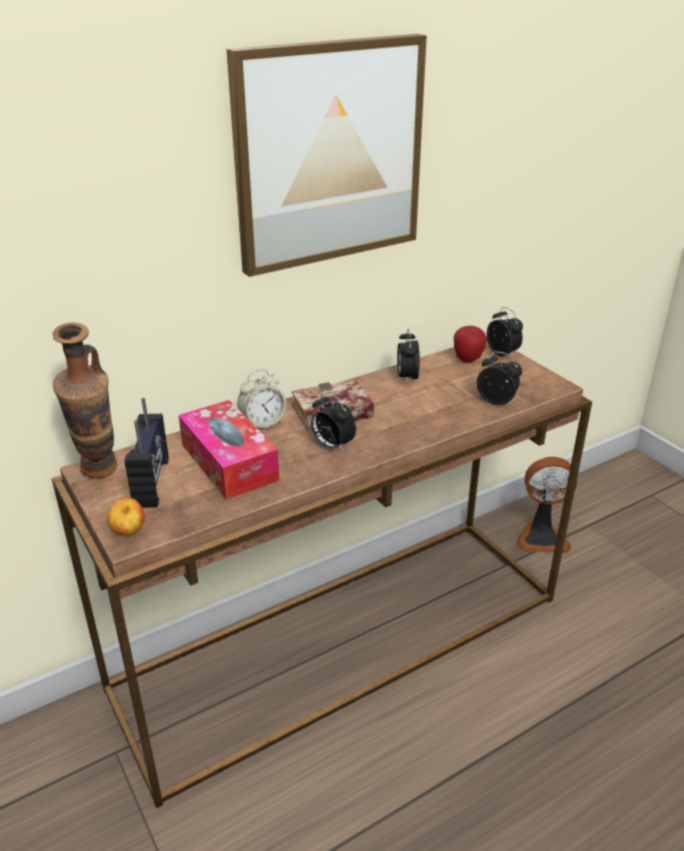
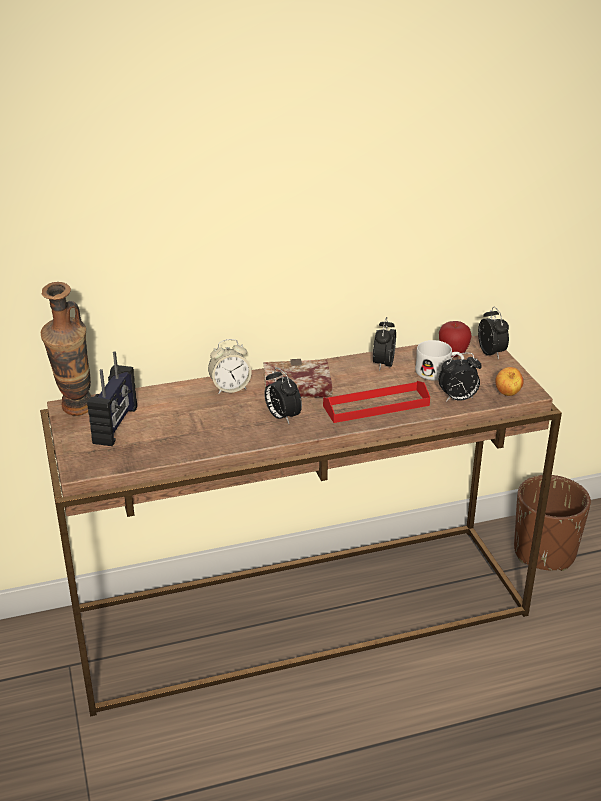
camera: 15 degrees right, 0 degrees up
(129, 532) = (82, 463): apple -> apple (507, 394)
(229, 462) = (186, 418): tissue box -> none
(328, 154) = (315, 150): picture -> none
(422, 419) = (376, 405): none -> red tray
(464, 378) = (439, 372): none -> white mug
(497, 401) = (458, 399): alarm clock -> alarm clock turned 120 degrees clockwise
(541, 537) = (544, 552): fan -> brown planter

